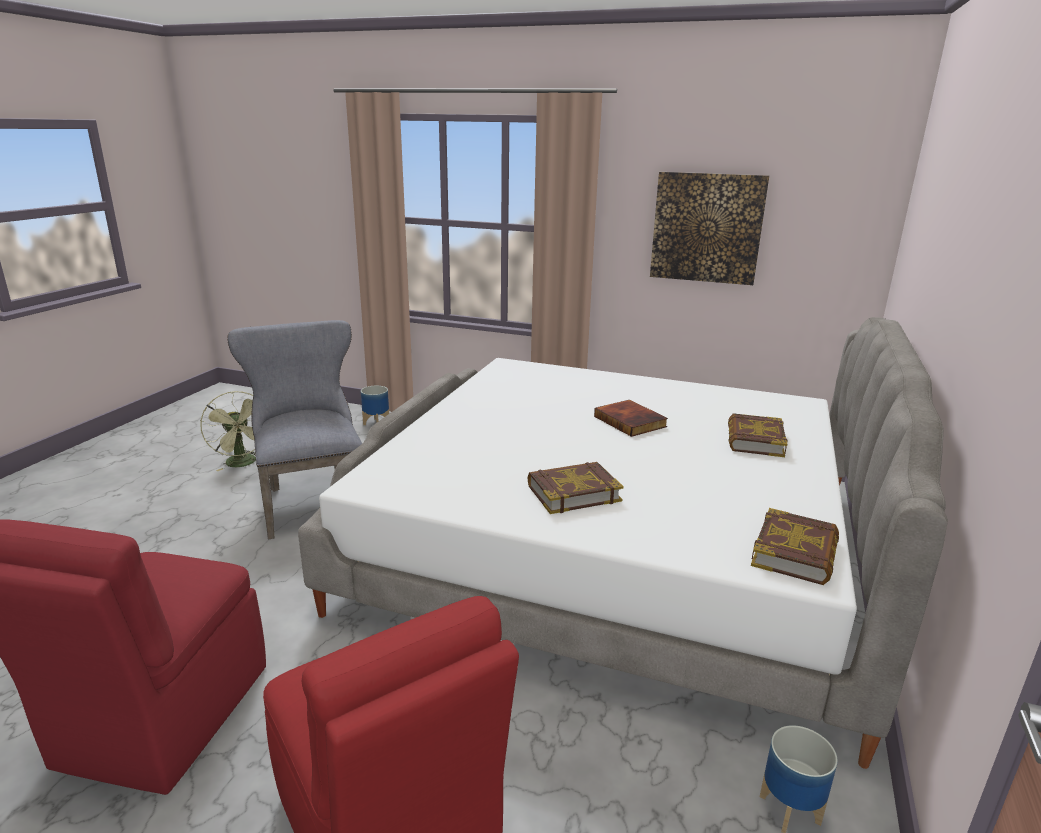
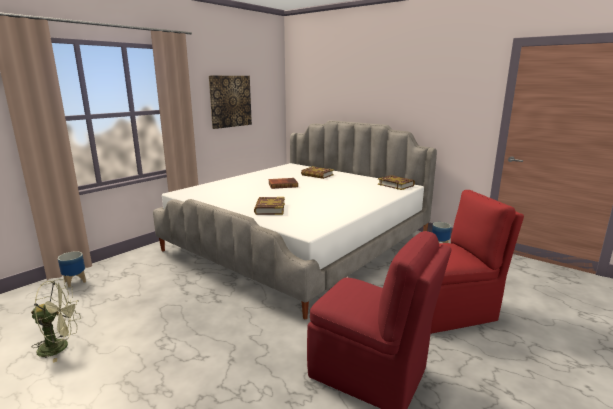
camera: 70 degrees left, 5 degrees down
(312, 501) = (169, 315): grey chair -> none
(573, 493) = (341, 200): book -> book (269, 209)

